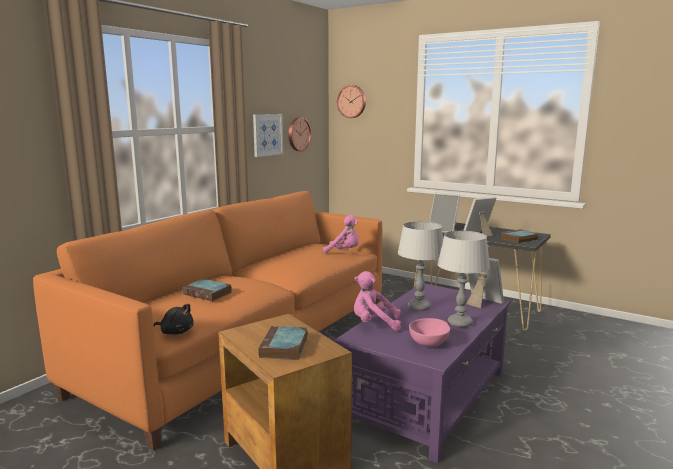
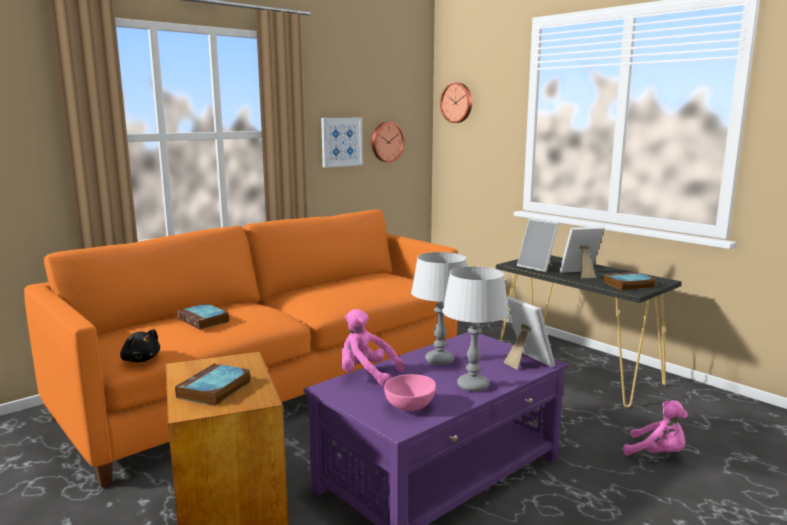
camera: 15 degrees right, 0 degrees up
(344, 252) = (403, 285): pink plush toy -> pink plush toy (657, 453)

